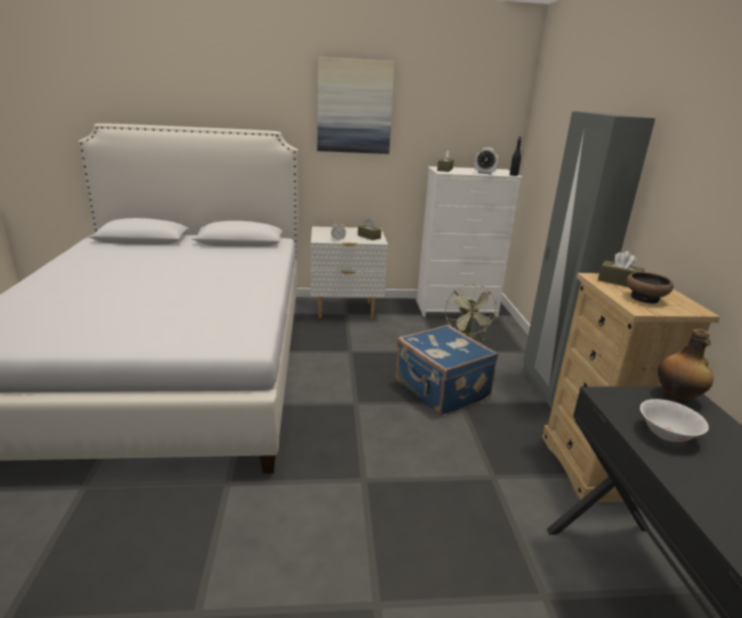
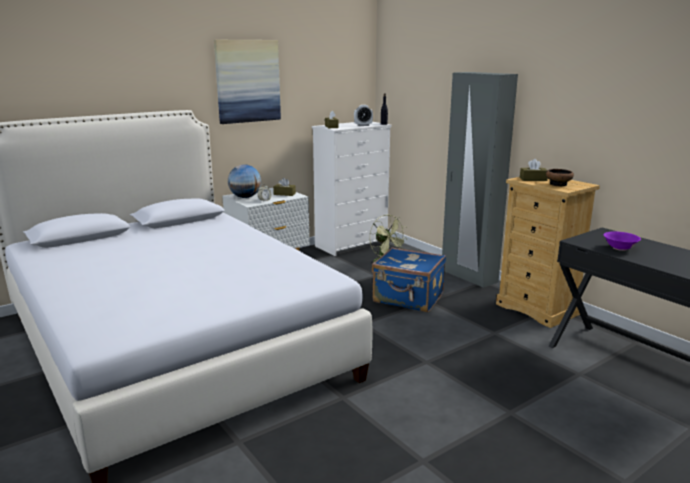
camera: 30 degrees left, 5 degrees down
(327, 232) = (245, 197): none -> globe
(667, 434) = (620, 248): white bowl -> purple bowl
(677, 397) = (603, 233): bottle -> none

